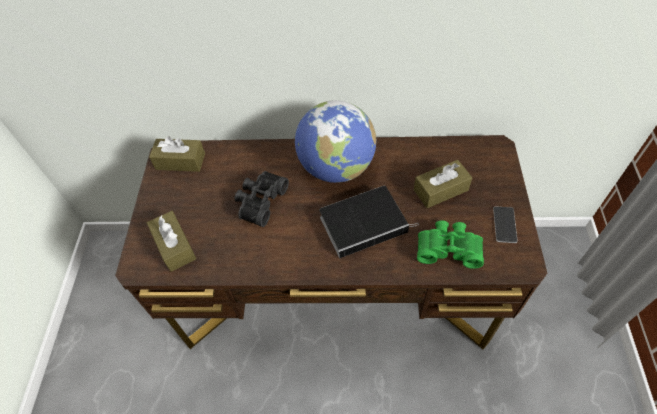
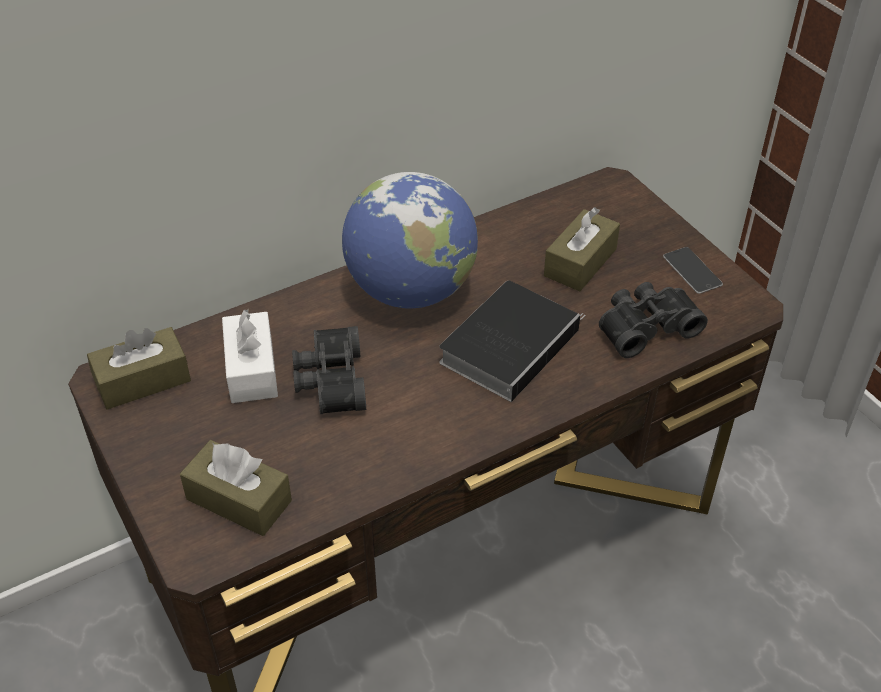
camera: 35 degrees left, 10 degrees down
(230, 178) = (251, 369): none -> white tissue box
(448, 248) = (645, 326): green binoculars -> black binoculars

